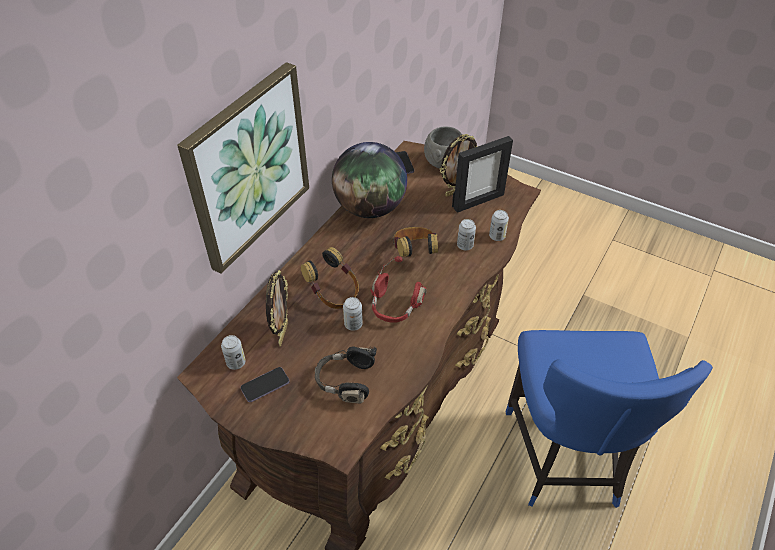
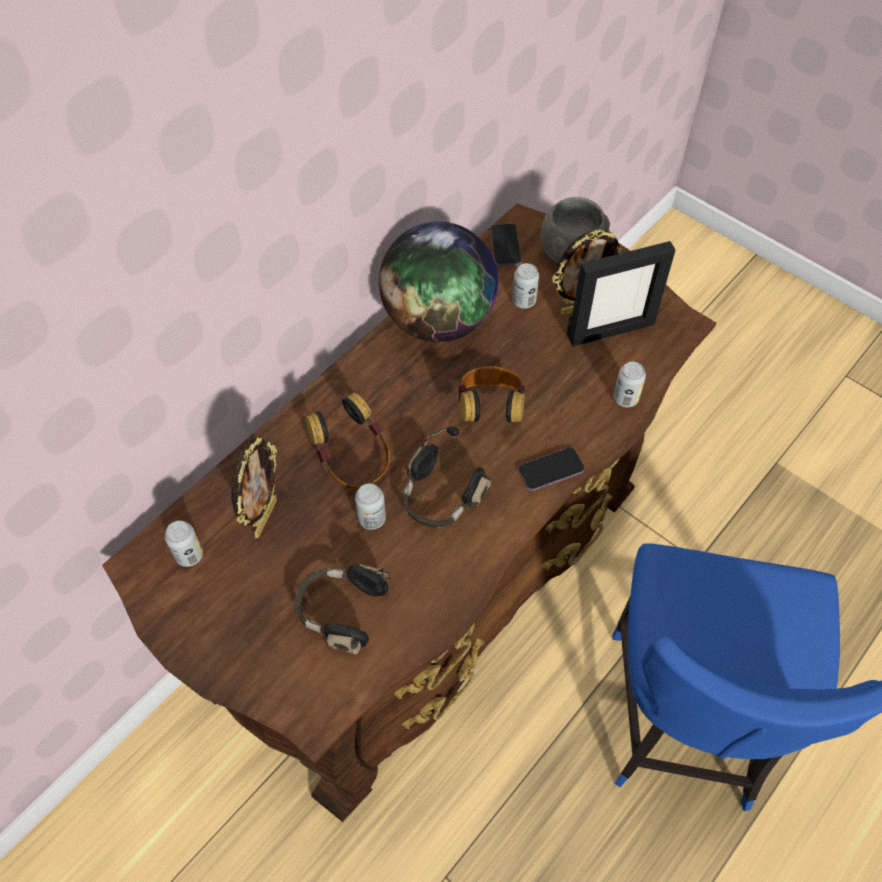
camera: 10 degrees right, 10 degrees up
(248, 167) = (226, 273): picture -> none
(265, 385) = (224, 599): phone -> phone (551, 470)
(395, 306) = (440, 497): red headphones -> black headphones
(465, 245) = (571, 407): can -> can (524, 301)

